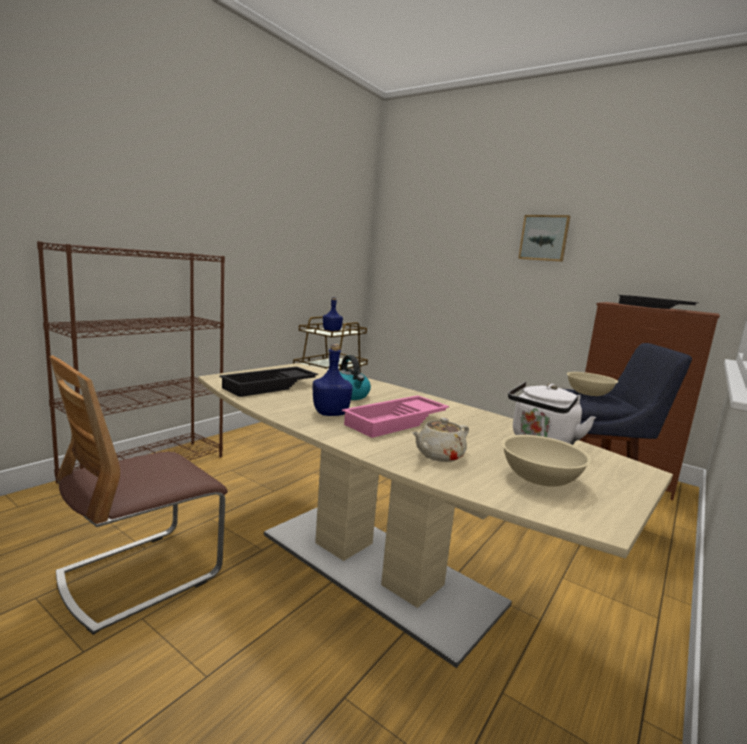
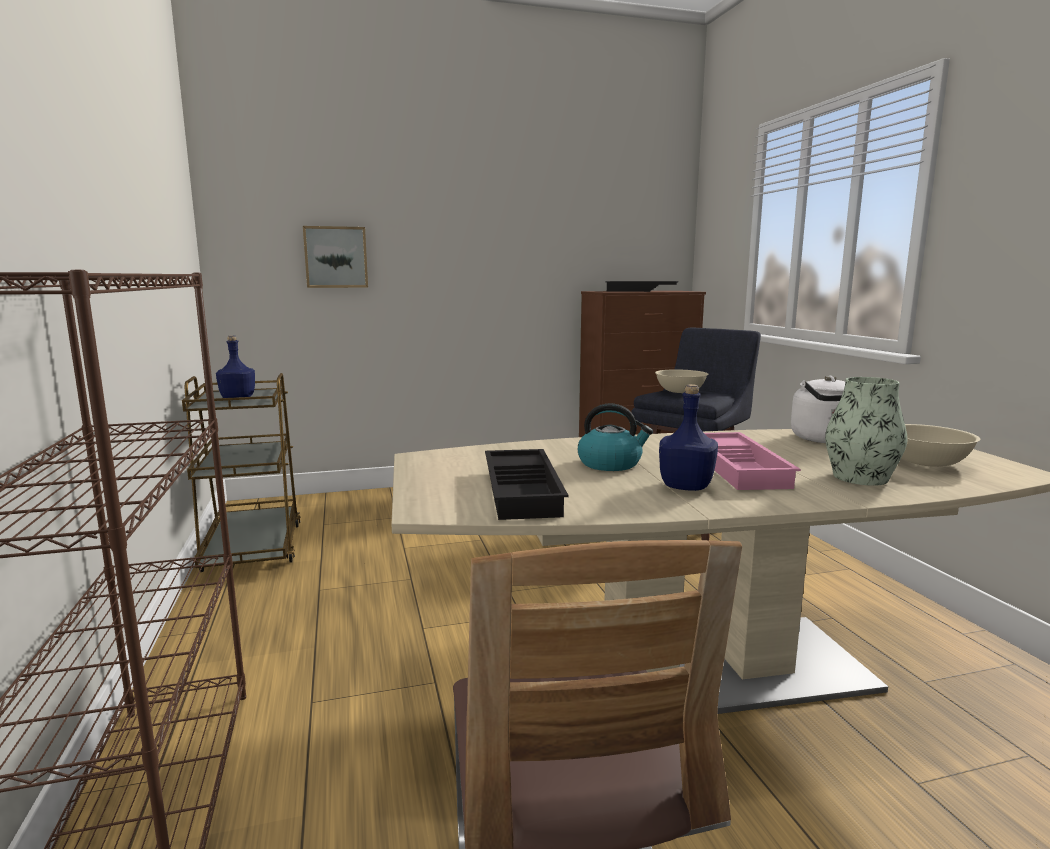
camera: 50 degrees left, 0 degrees up
(439, 455) = (860, 477): beige teapot -> vase
(544, 238) = (496, 217): picture -> picture (336, 257)

